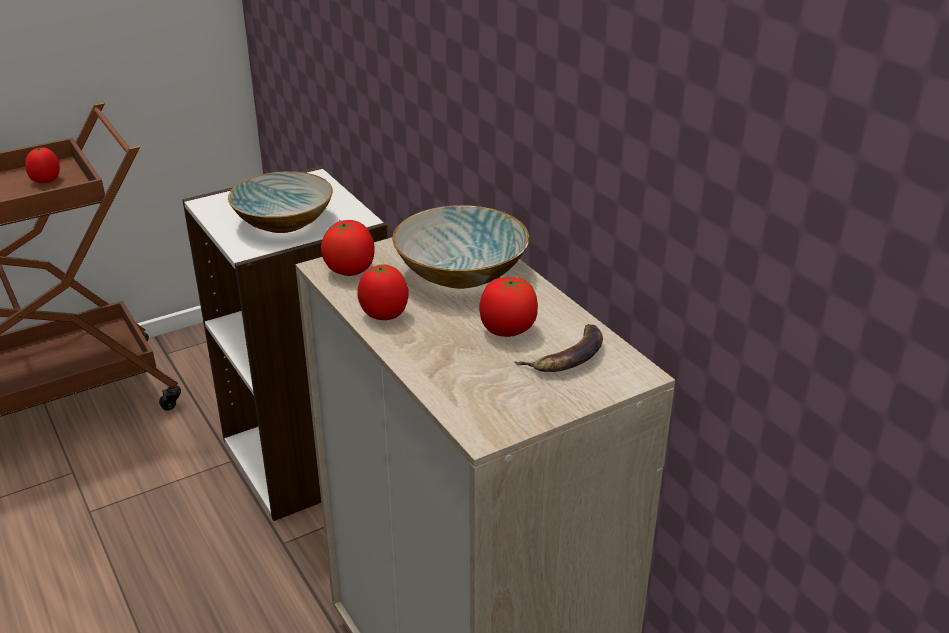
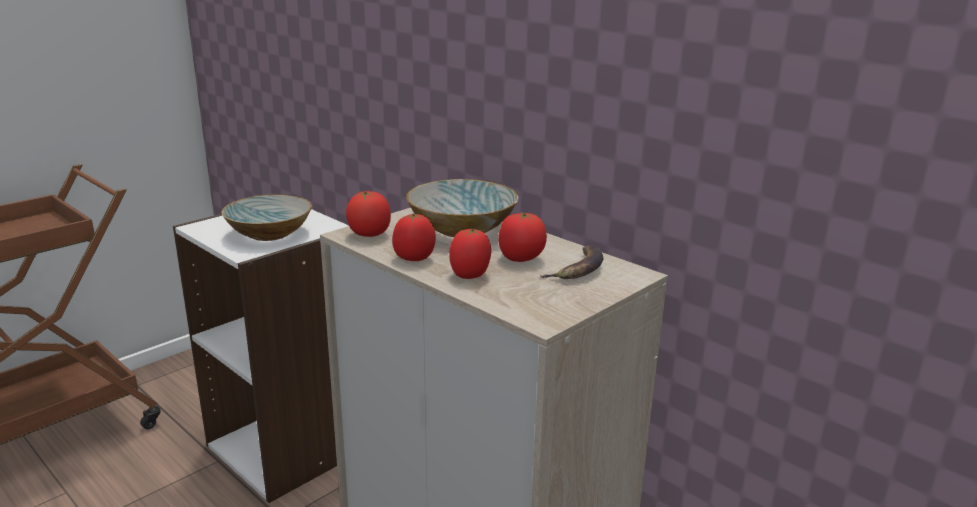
camera: 15 degrees left, 10 degrees down
(46, 180) = (33, 228): tomato -> tomato (470, 275)

